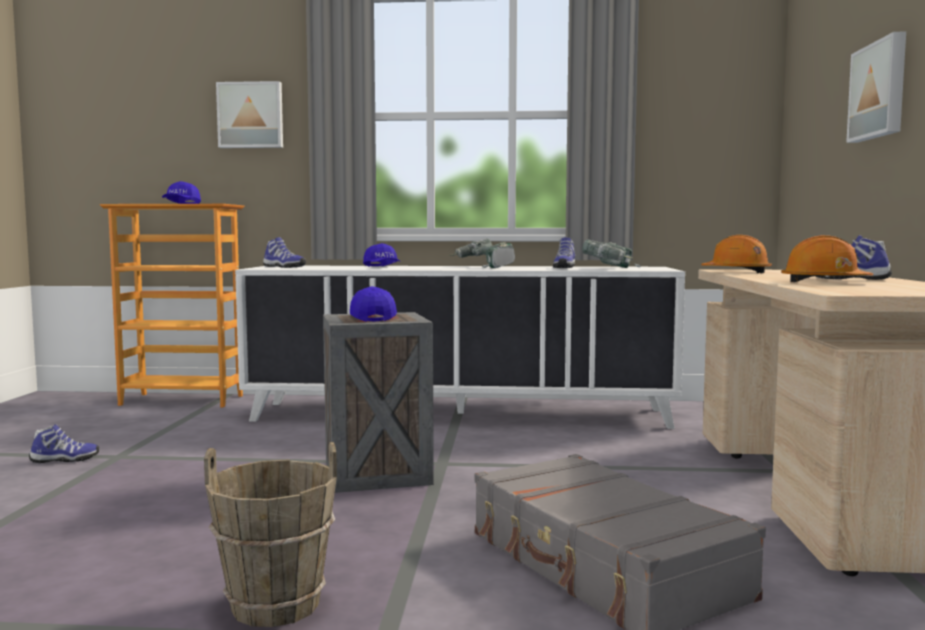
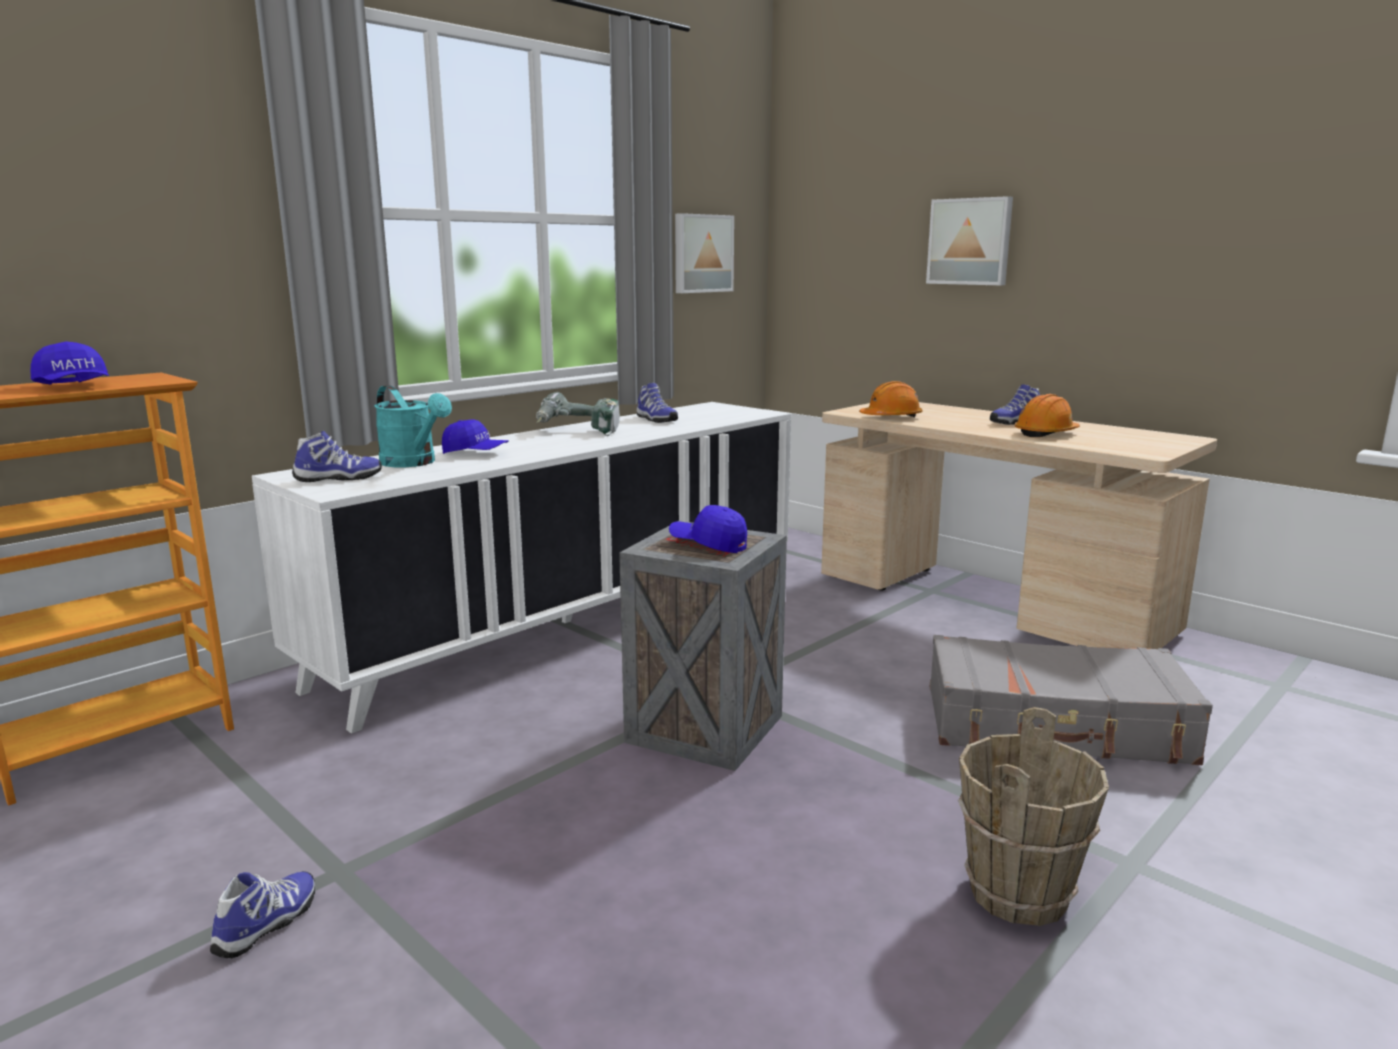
camera: 50 degrees left, 10 degrees up
(251, 115) = (143, 201): picture -> picture (701, 253)
(338, 267) = (413, 463): none -> turquoise watering can
(613, 269) = (717, 417): power drill -> none

